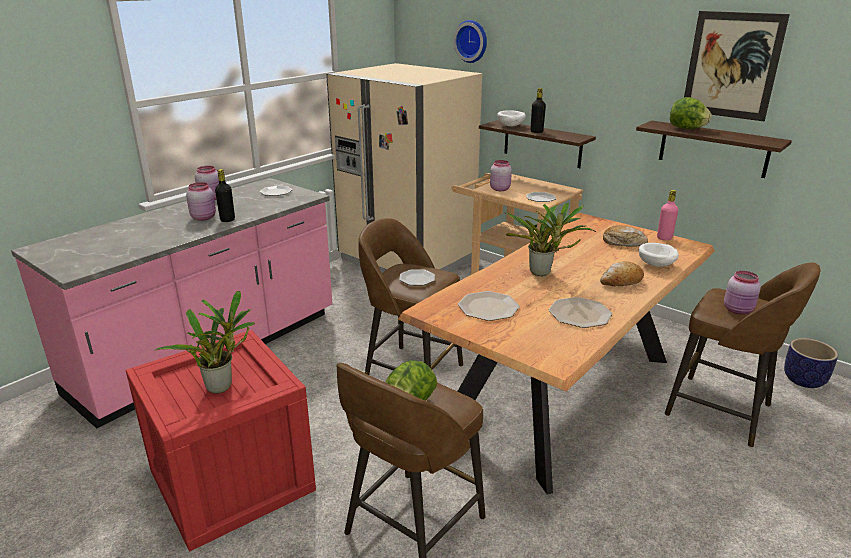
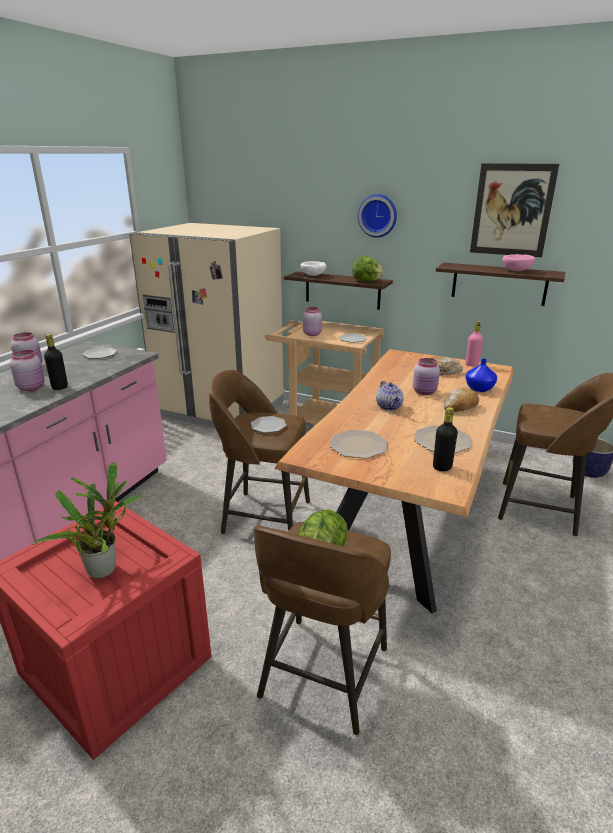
camera: 15 degrees left, 0 degrees up
(472, 41) = (267, 198): wall clock -> wall clock (378, 215)
(536, 132) = (339, 279): black bottle -> black bottle (442, 467)
(543, 273) = (389, 407): potted plant -> teapot
(656, 265) = (480, 389): white bowl -> blue vase
(686, 128) = (477, 267): lettuce -> lettuce (366, 281)
(730, 135) = (516, 271): none -> pink bowl
(738, 310) = (556, 420): pink jar -> pink jar (425, 392)

